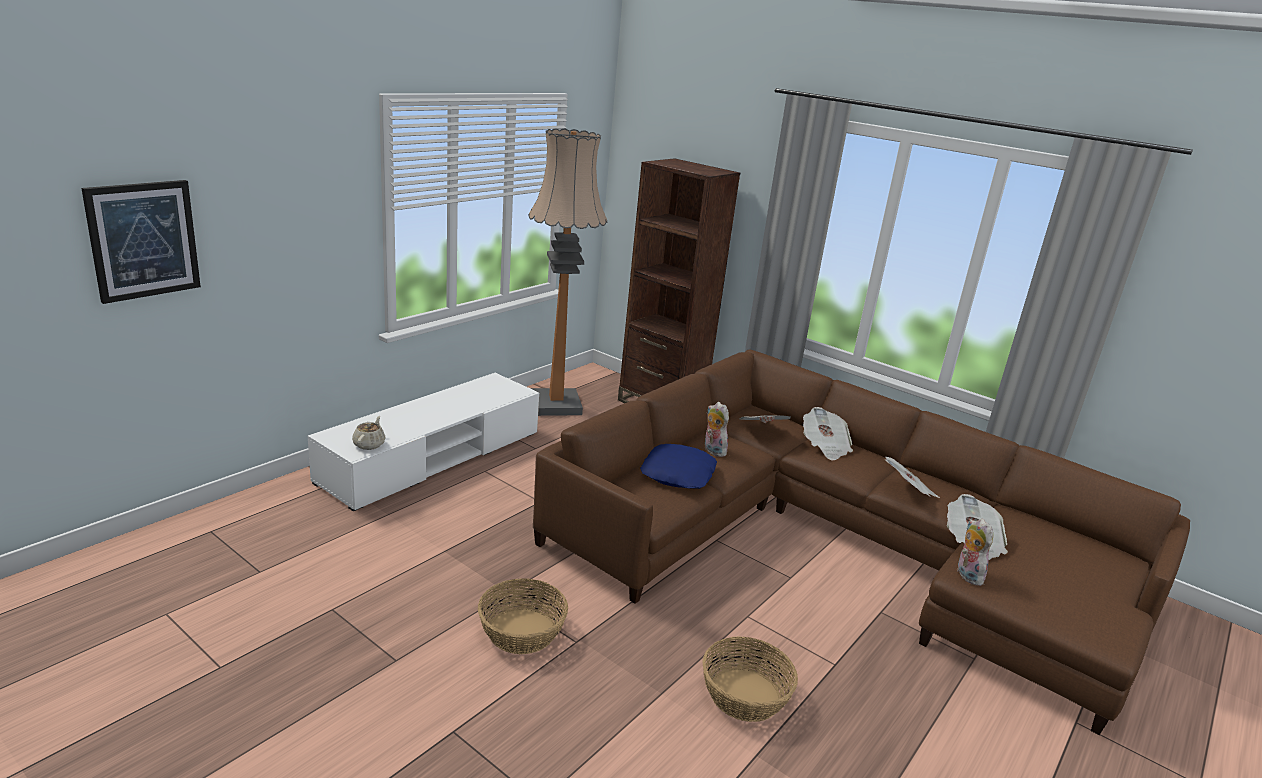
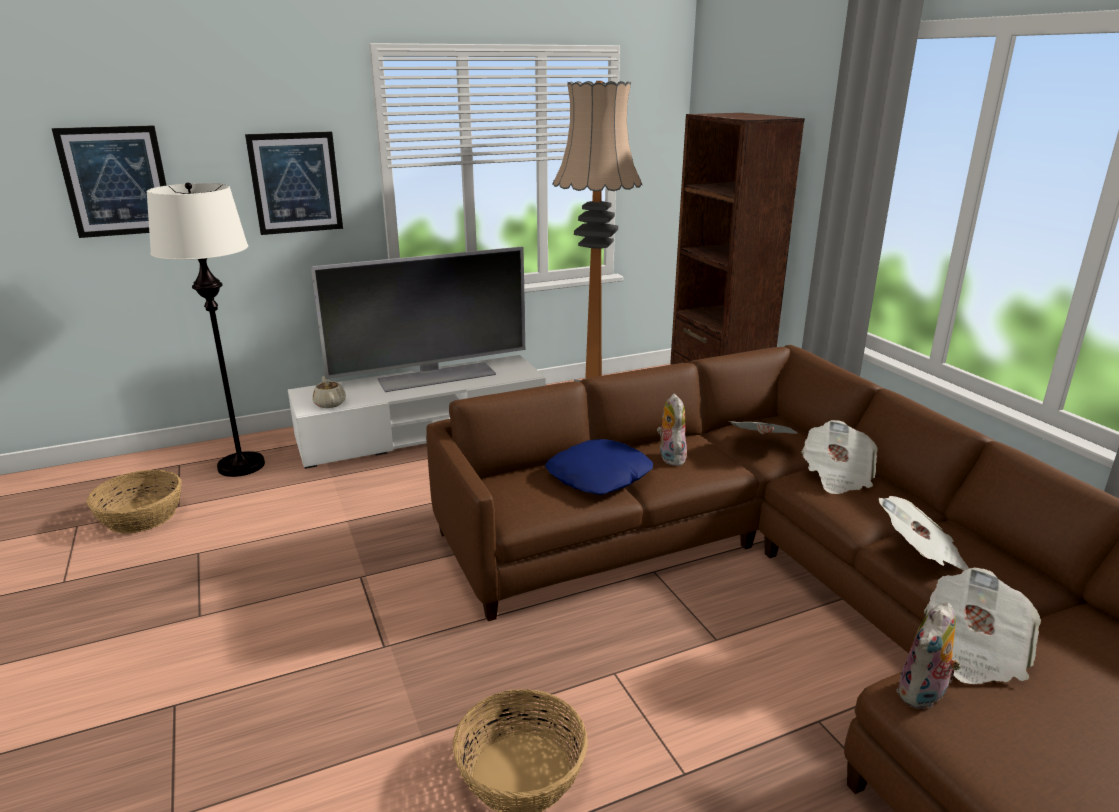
camera: 30 degrees right, 0 degrees up
(283, 520) = (241, 466): none -> white floor lamp
(311, 229) = (295, 183): none -> picture
(369, 444) = (330, 403): beige teapot -> beige teapot turned 60 degrees counterclockwise
(442, 403) = (436, 376): none -> television
(521, 631) = (340, 619): basket -> basket (142, 516)
(966, 575) = (923, 696): plush toy -> plush toy turned 150 degrees counterclockwise

